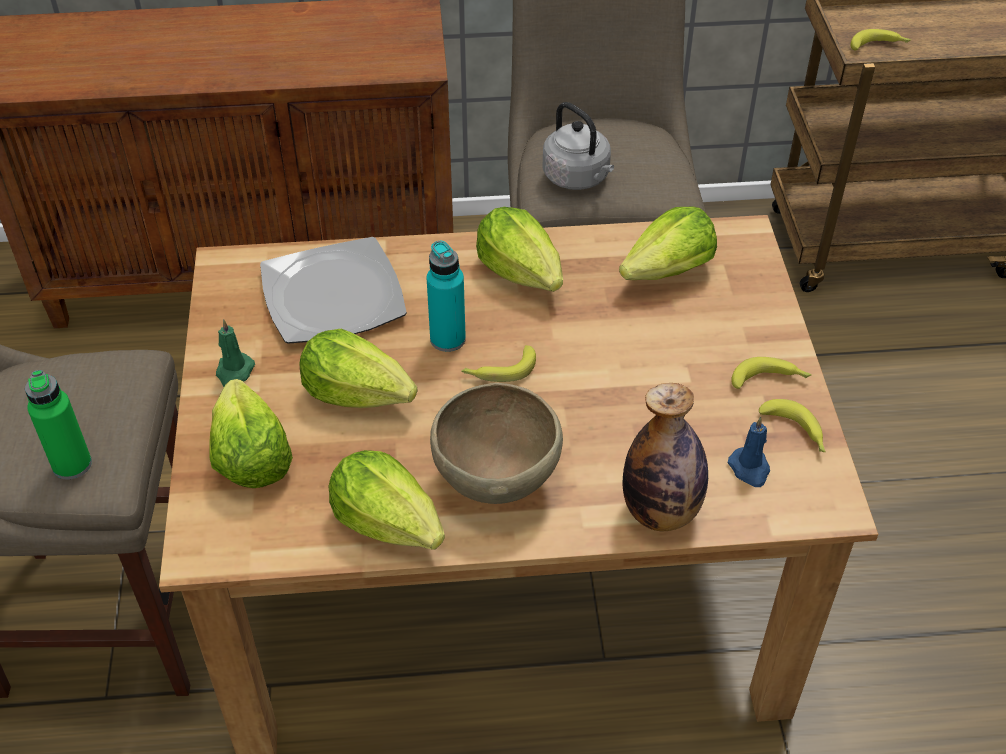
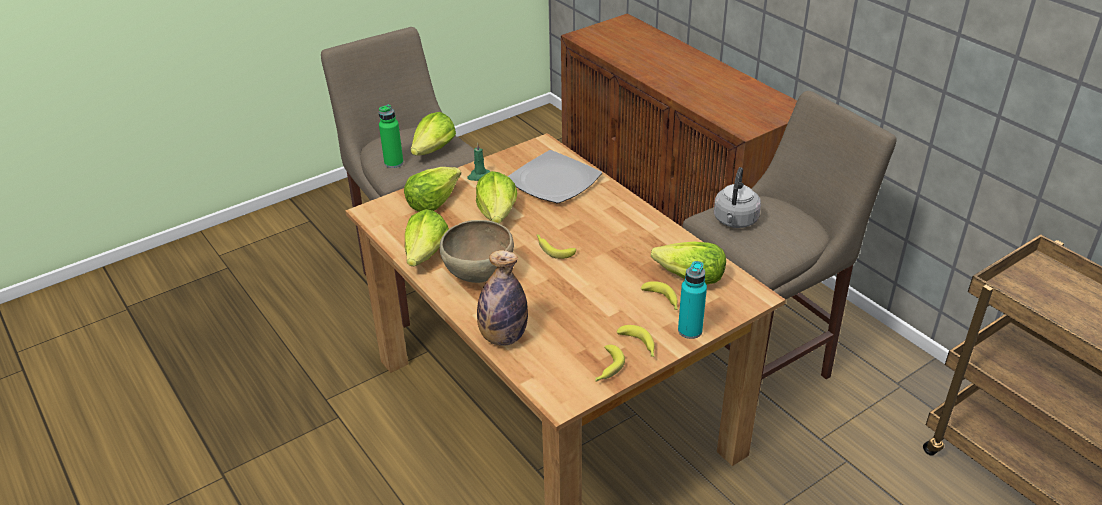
camera: 60 degrees right, 10 degrees down
(447, 339) = (559, 225): turquoise bottle -> turquoise bottle (690, 330)
(521, 272) = (632, 229): lettuce -> lettuce (434, 150)
(750, 469) = (562, 359): blue candle -> none
(879, 46) = (1037, 294): banana -> banana (662, 300)

